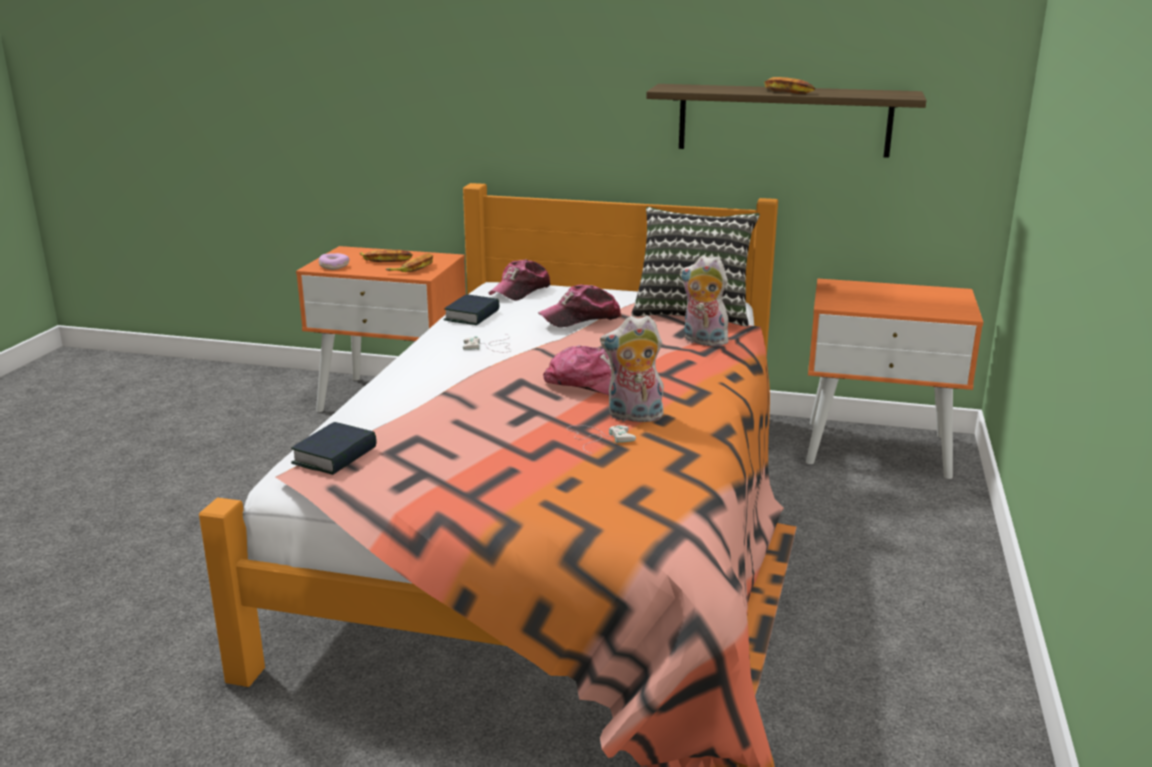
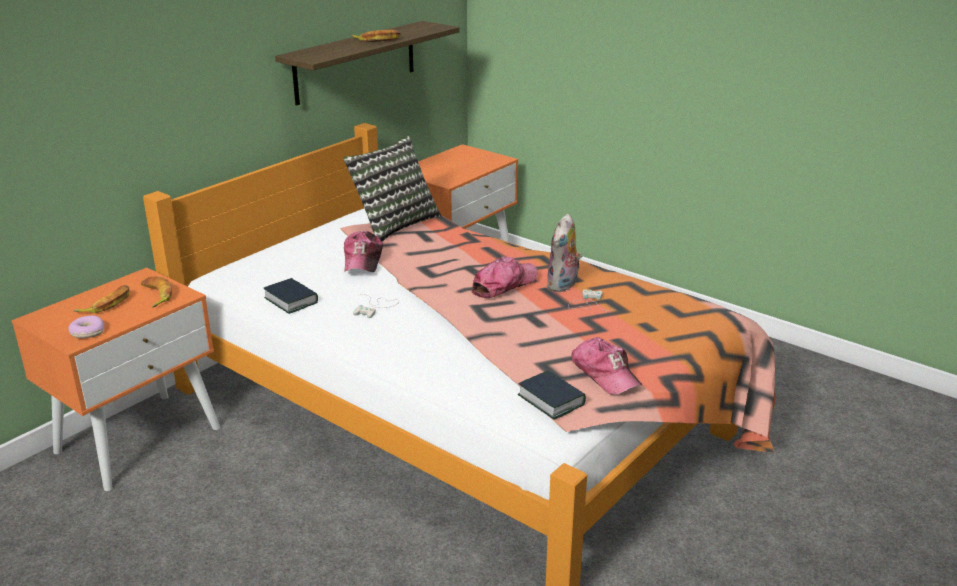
camera: 65 degrees left, 5 degrees up
(521, 291) = (253, 270): cap -> cap (605, 374)
(702, 341) = (449, 236): plush toy -> none

